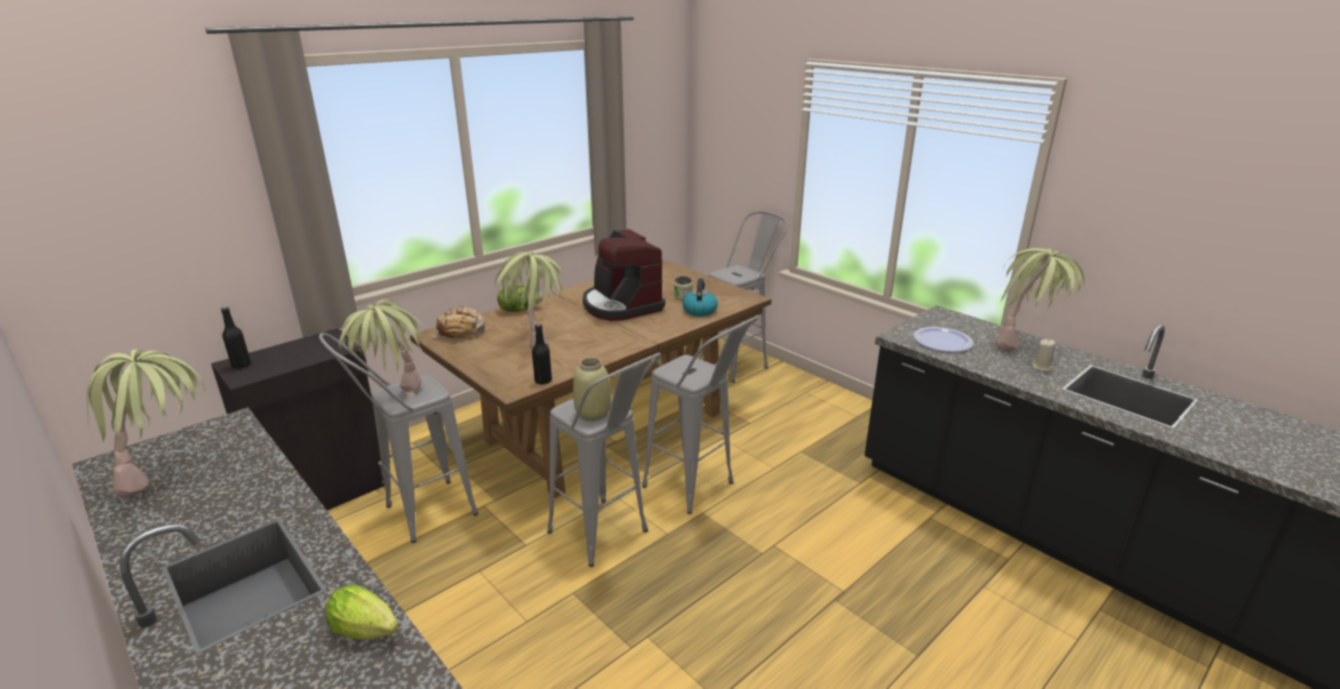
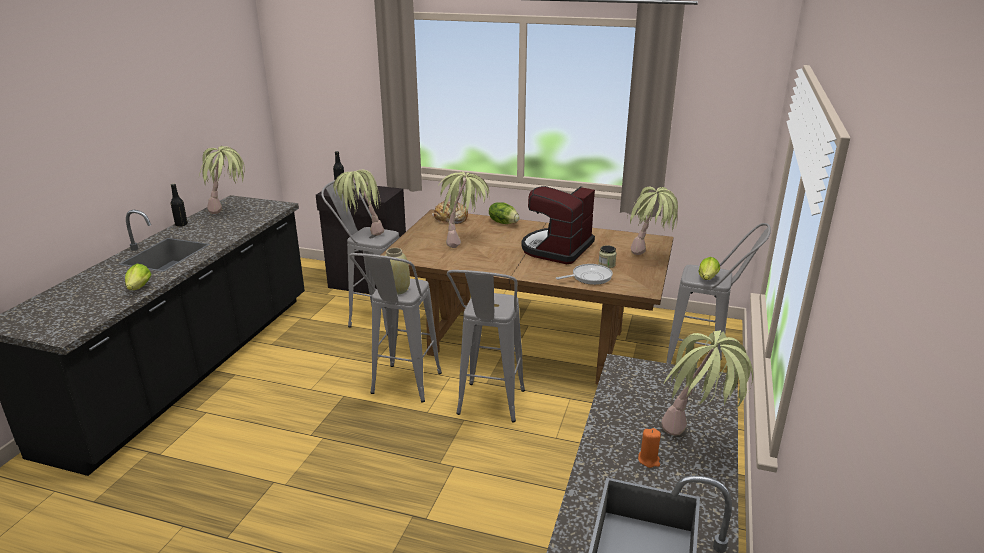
camera: 60 degrees right, 0 degrees up
(543, 381) = (412, 260): black bottle -> black bottle (181, 224)
(694, 279) = (649, 259): none -> potted plant
(699, 310) = (589, 277): kettle -> frying pan
(744, 276) = (707, 279): none -> lettuce
(942, 341) = (641, 390): plate -> none
(1041, 367) = (649, 460): beige candle -> orange candle

